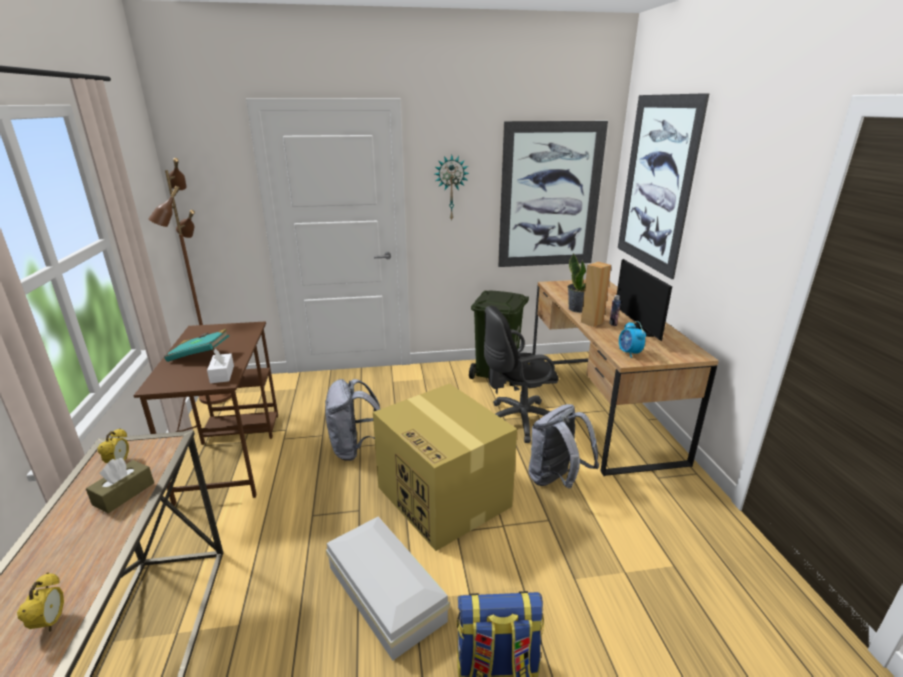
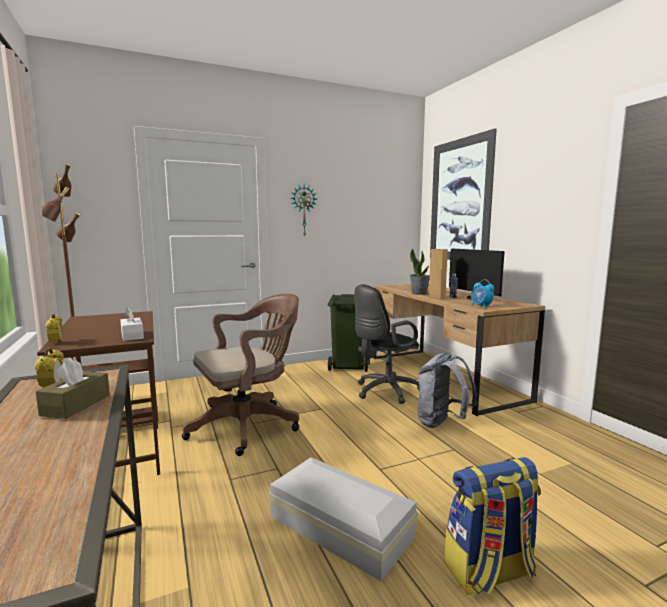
camera: 15 degrees left, 15 degrees down
(51, 622) = (44, 504): alarm clock -> alarm clock (56, 343)
(200, 355) = (98, 329): turquoise book -> none
(355, 448) = (249, 425): grey backpack -> brown office chair
(445, 497) = (354, 447): cardboard box -> none
(550, 196) = (376, 220): picture -> none

